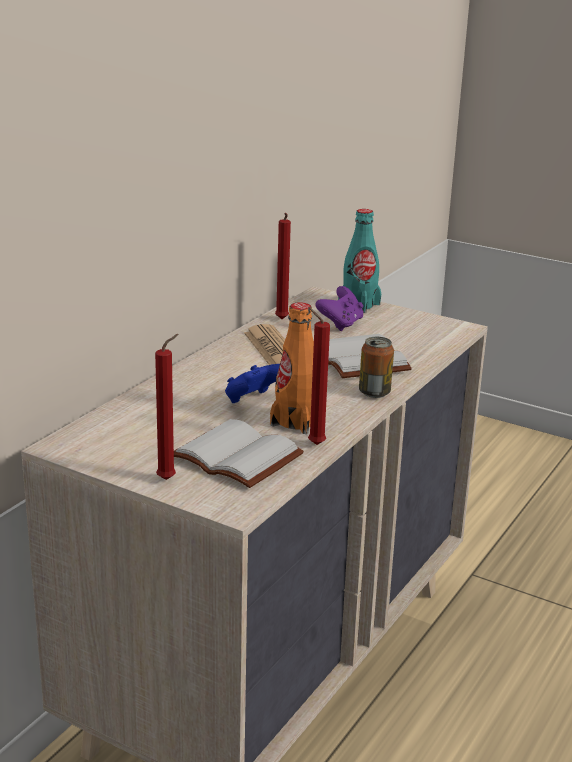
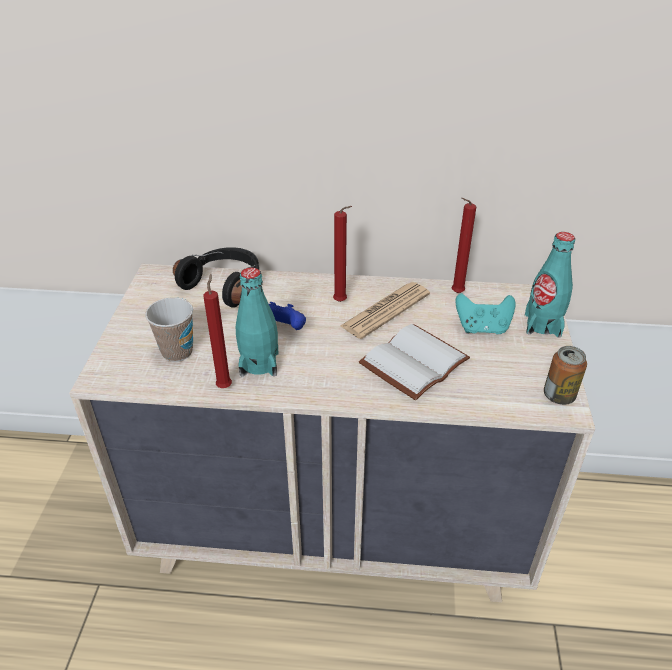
camera: 65 degrees right, 15 degrees up
(137, 411) = (225, 285): none -> black headphones
(169, 479) = (130, 334): red candle -> red candle (342, 302)
(233, 458) = (177, 352): white book -> cup
(296, 421) = (259, 363): orange bottle -> turquoise bottle
(341, 324) = (482, 328): purple game controller -> turquoise game controller
(374, 392) = (350, 391): can -> can (559, 396)

